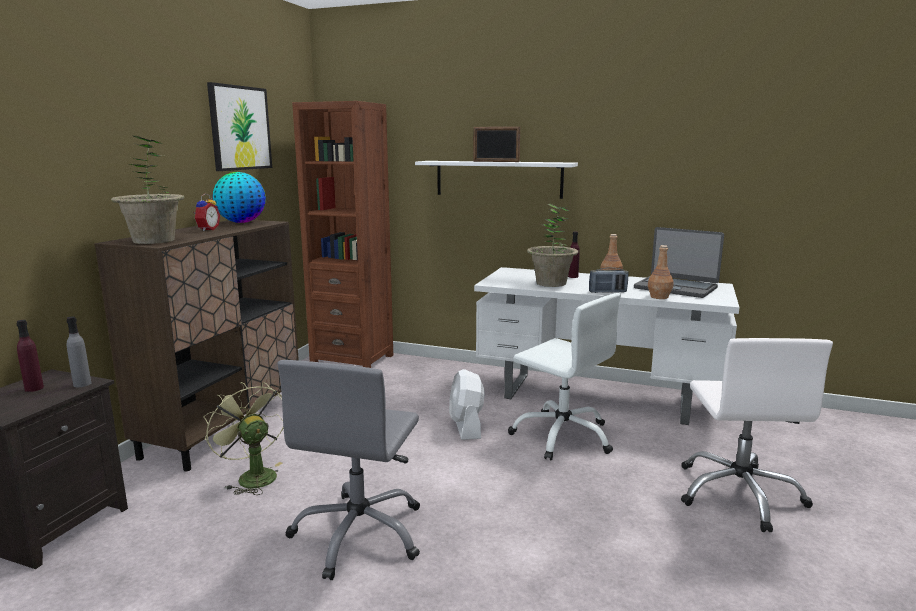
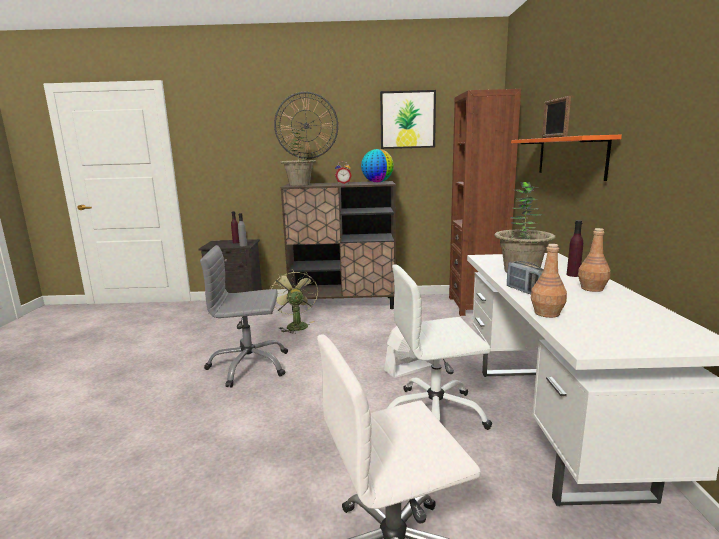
camera: 70 degrees right, 0 degrees up
(112, 130) = (306, 125): none -> wall clock
(252, 476) = (295, 325): green fan -> green fan turned 45 degrees counterclockwise
(498, 179) = (570, 156): white shelf -> orange shelf
(563, 436) = (435, 415): white office chair -> white office chair turned 60 degrees clockwise
(676, 288) = (622, 319): laptop -> none

